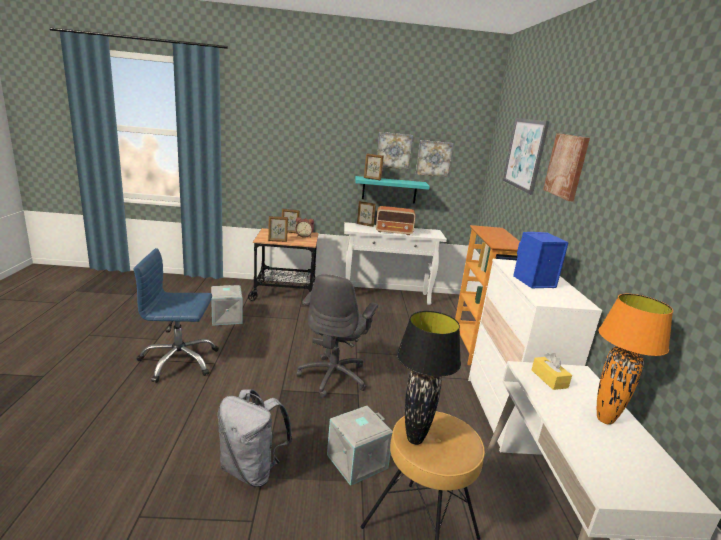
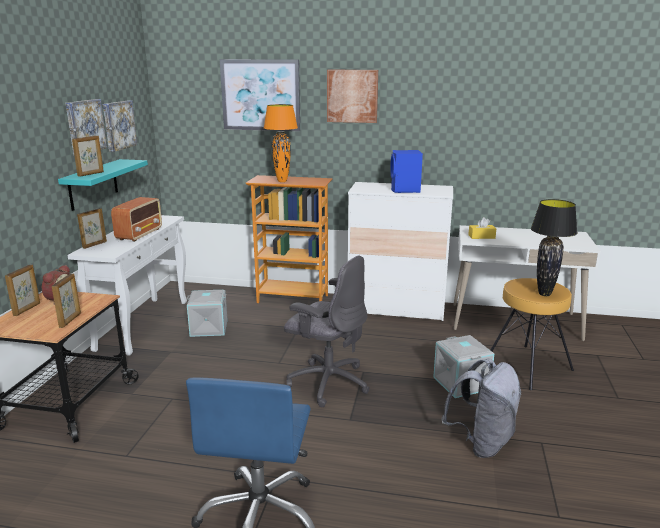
camera: 75 degrees left, 0 degrees up
(226, 317) = (128, 470): grey storage box -> grey storage box (208, 328)
(604, 419) = (522, 234): orange table lamp -> orange table lamp (282, 181)

